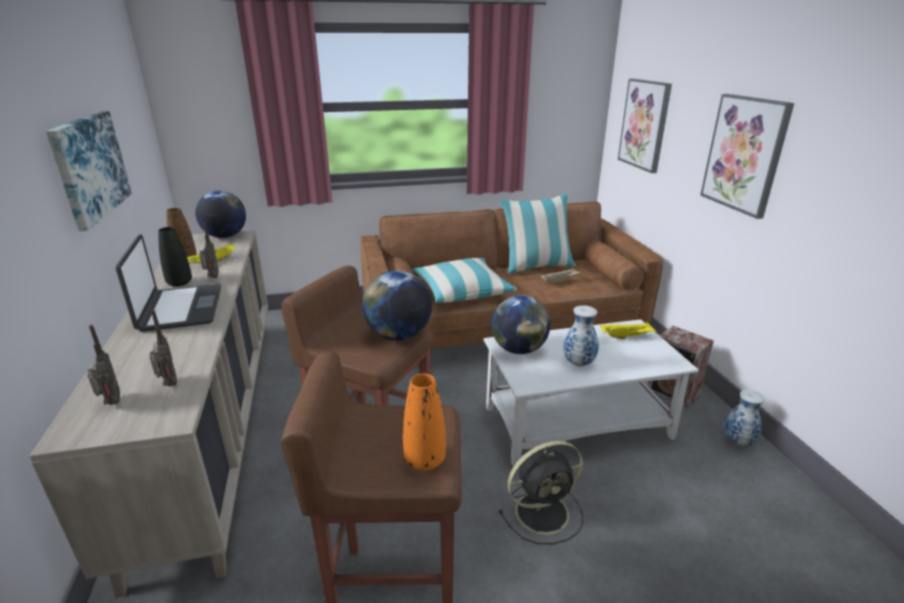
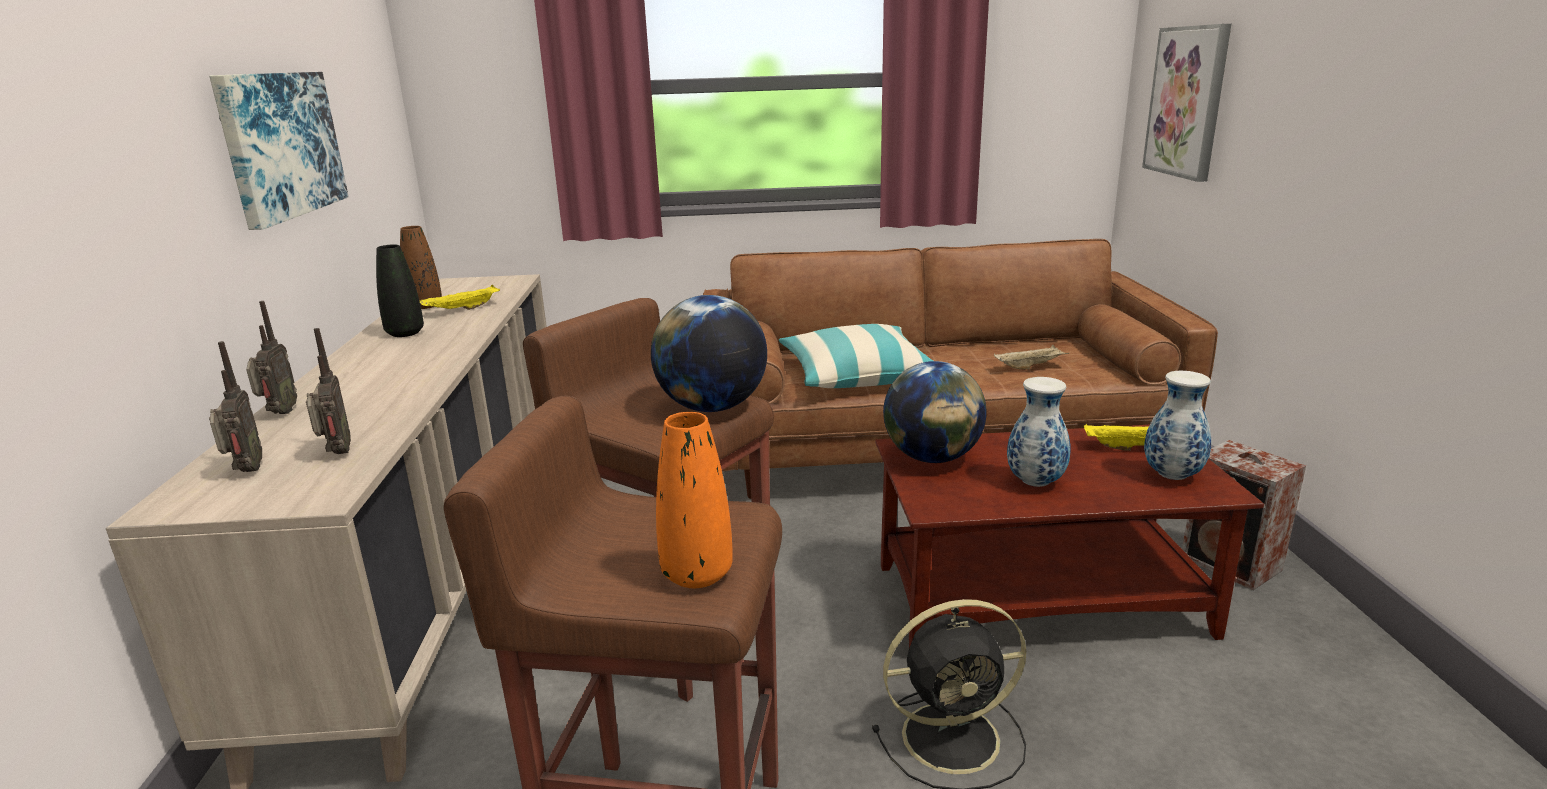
camera: 10 degrees right, 5 degrees down
(180, 309) = (393, 363): laptop -> none
(212, 277) = (454, 328): radio -> radio (279, 413)
(225, 236) = (493, 281): globe -> none
(536, 266) = (993, 345): pillow -> none
(577, 422) = (1041, 599): white coffee table -> brown coffee table
(737, 441) = (1349, 652): vase -> vase (1171, 475)
(745, 154) = (1359, 122): picture -> none

